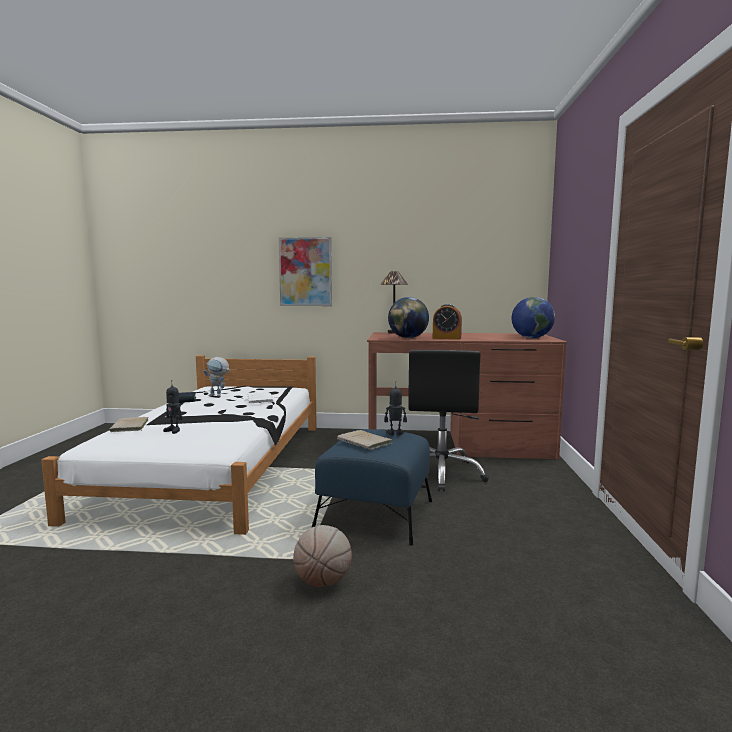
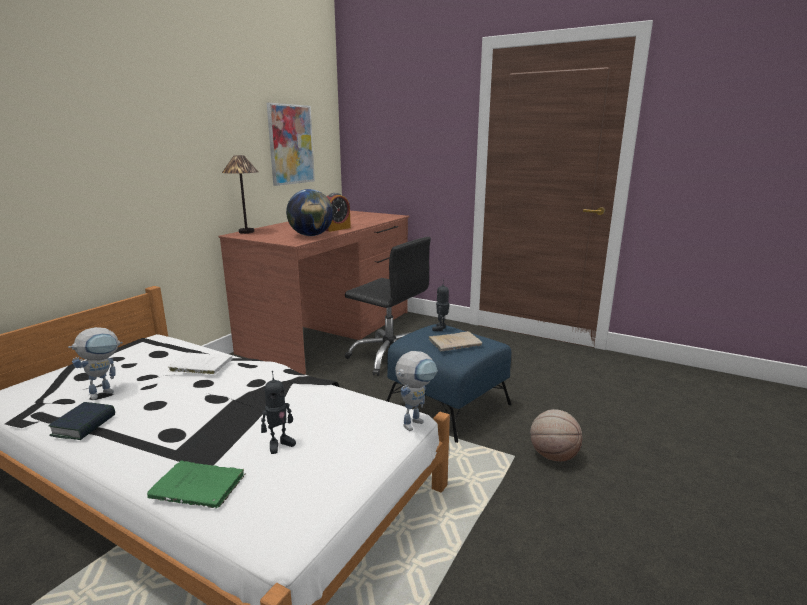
camera: 65 degrees left, 10 degrees up
(129, 426) = (200, 487): beige book -> green book
(216, 453) = (415, 421): none -> toy robot
(305, 272) = (114, 159): picture -> picture (291, 144)
(531, 338) = (375, 216): globe -> none

